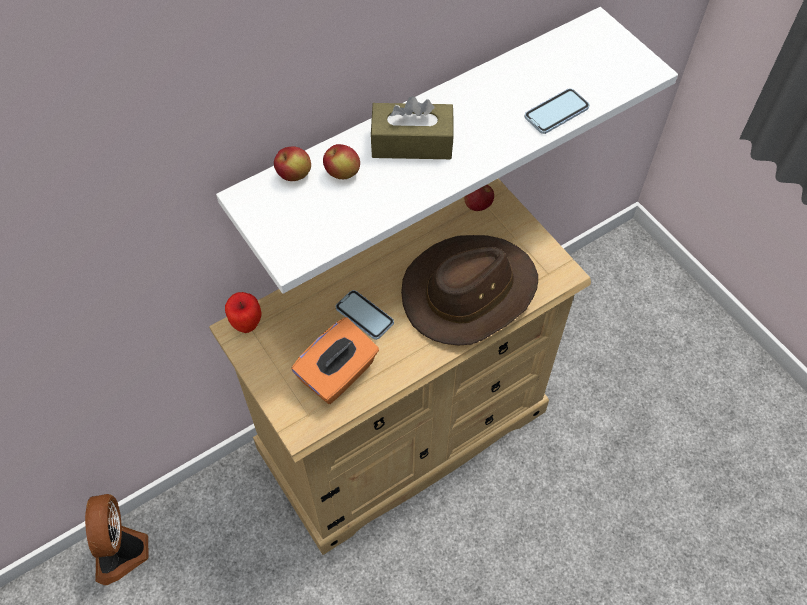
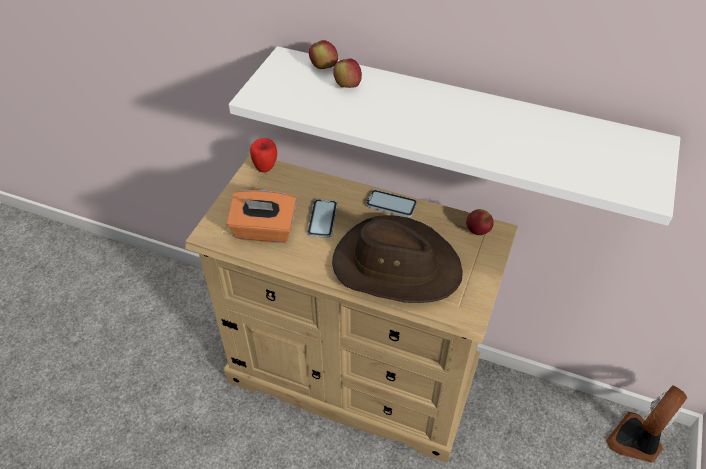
camera: 55 degrees right, 10 degrees down
(122, 551) = (162, 276): fan -> fan (637, 441)
(412, 143) = (410, 103): brown tissue box -> none
(556, 112) = (530, 161): phone -> phone (391, 204)

